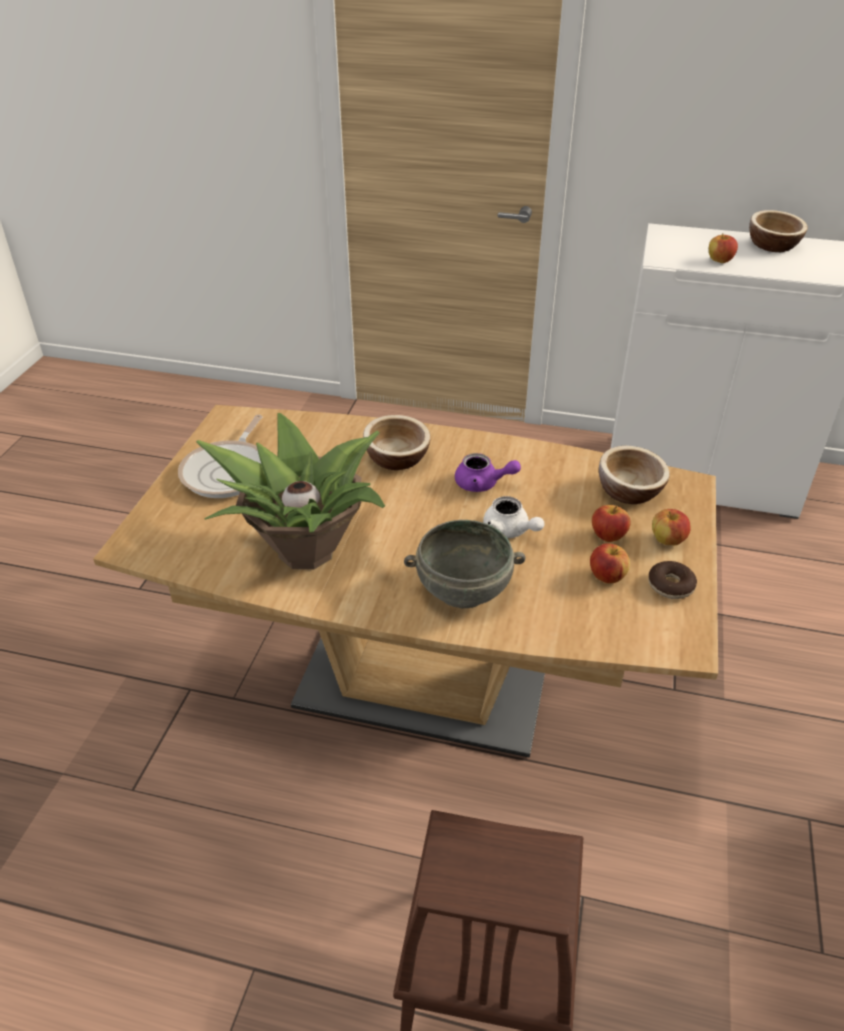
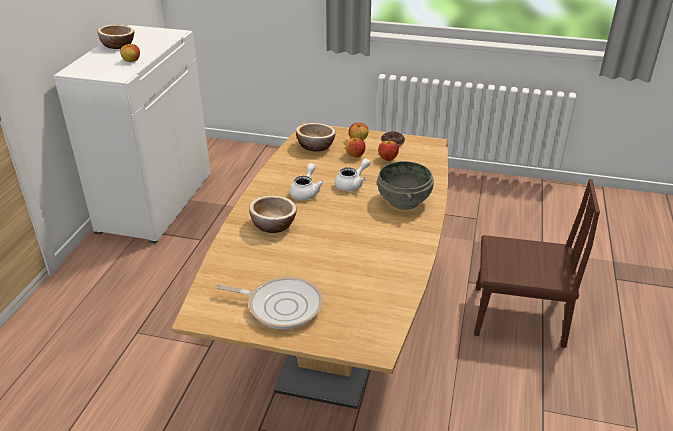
camera: 90 degrees left, 5 degrees down
(305, 548) = (373, 260): potted plant -> none
(482, 484) = (306, 192): purple teapot -> white teapot

